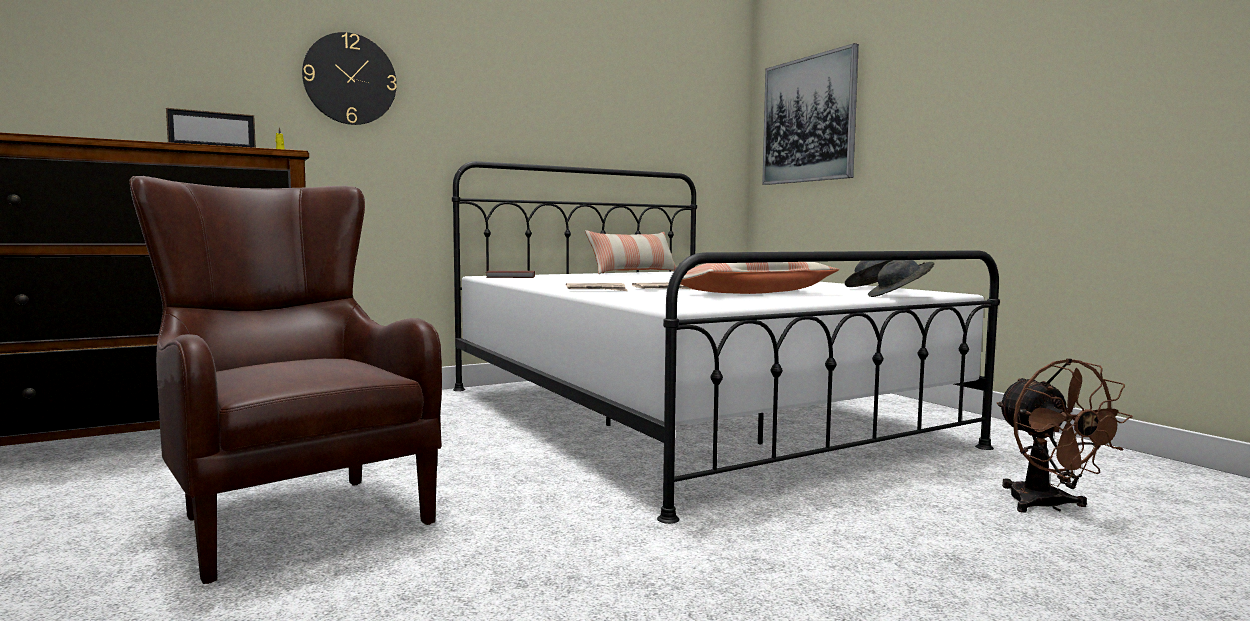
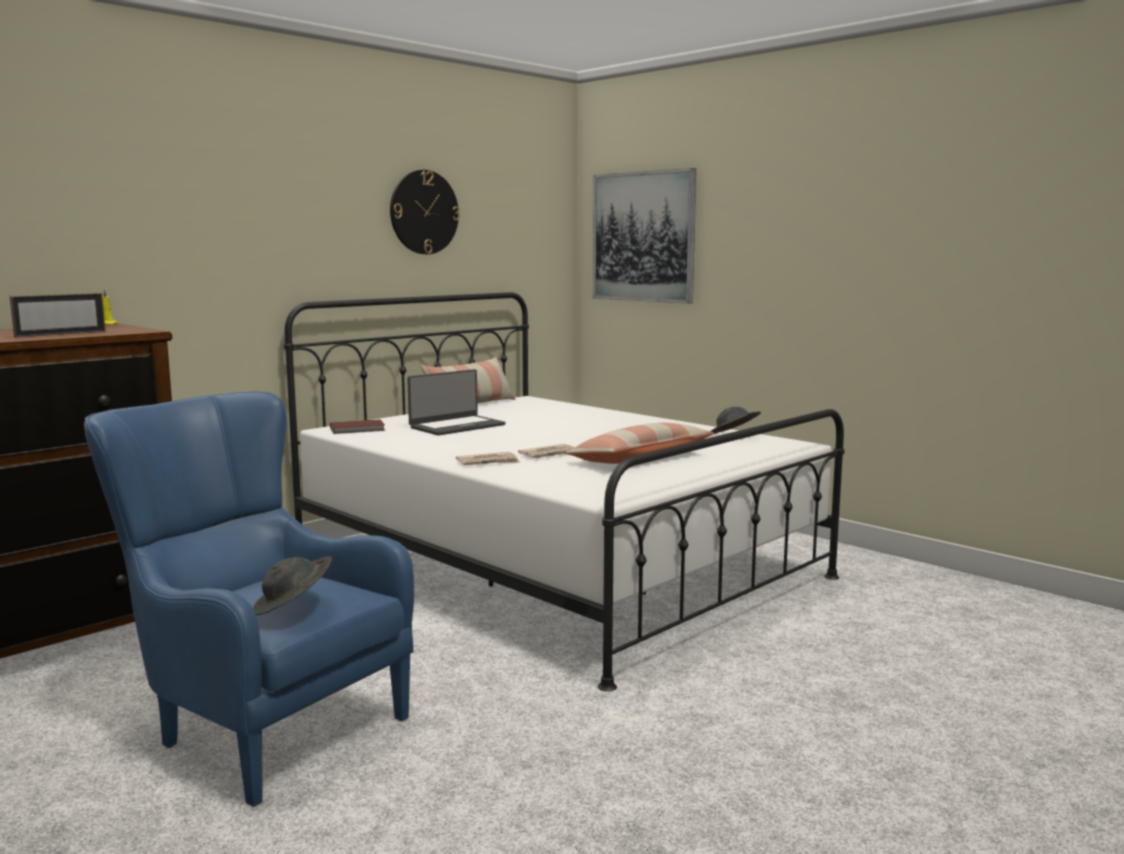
camera: 15 degrees left, 5 degrees up
(291, 511) = (260, 724): brown armchair -> blue armchair
(350, 79) = (169, 222): wall clock -> wall clock (424, 212)
(601, 278) = (456, 426): none -> laptop
(899, 296) = (767, 456): grey hat -> grey hat (293, 607)
(1047, 506) = (892, 634): brown fan -> none

